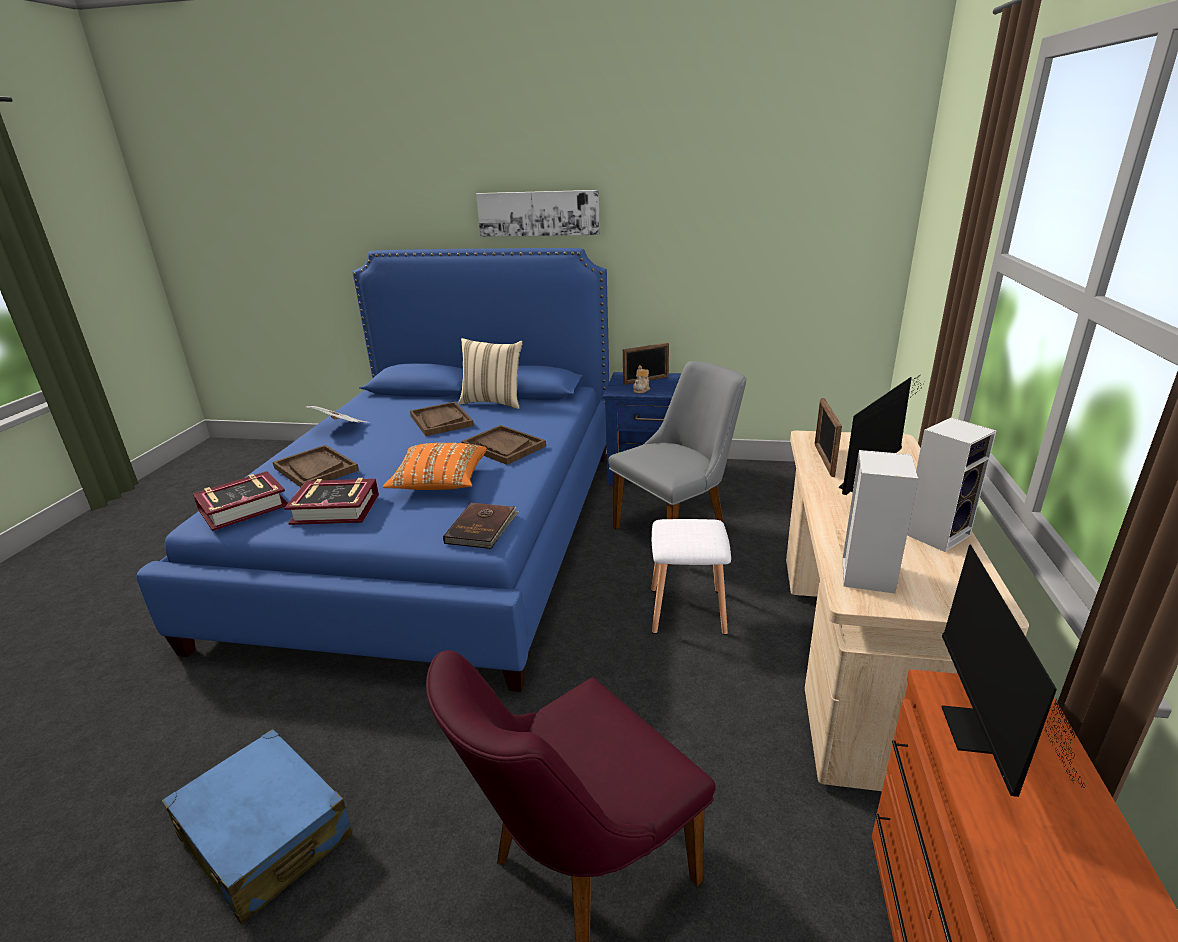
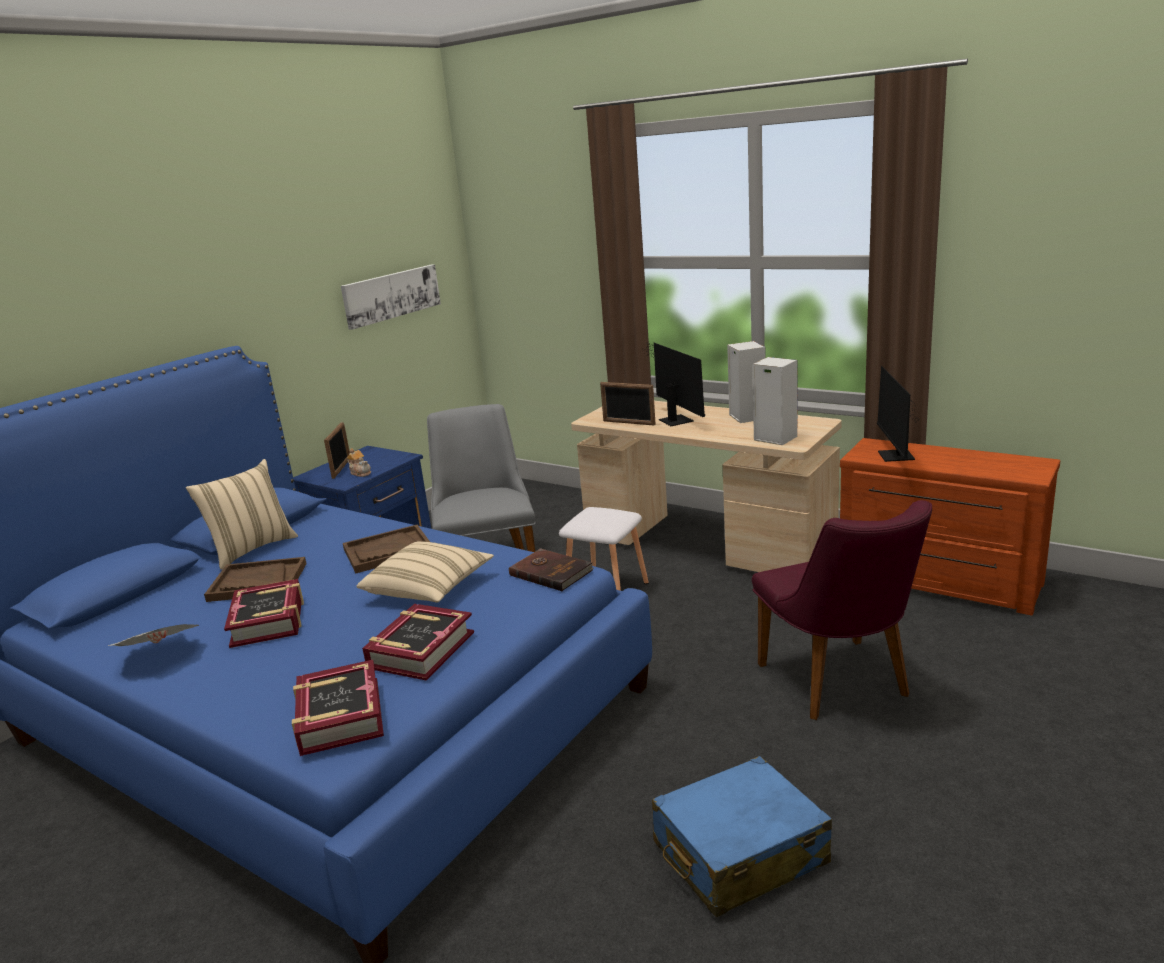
camera: 65 degrees left, 5 degrees down
(315, 469) = (290, 665): brown tray -> none
(382, 443) = (269, 621): none -> book
(440, 483) = (429, 589): orange pillow -> beige pillow
(538, 213) = (166, 317): picture -> picture (391, 295)
(979, 739) = (896, 457): monitor -> monitor turned 60 degrees clockwise

